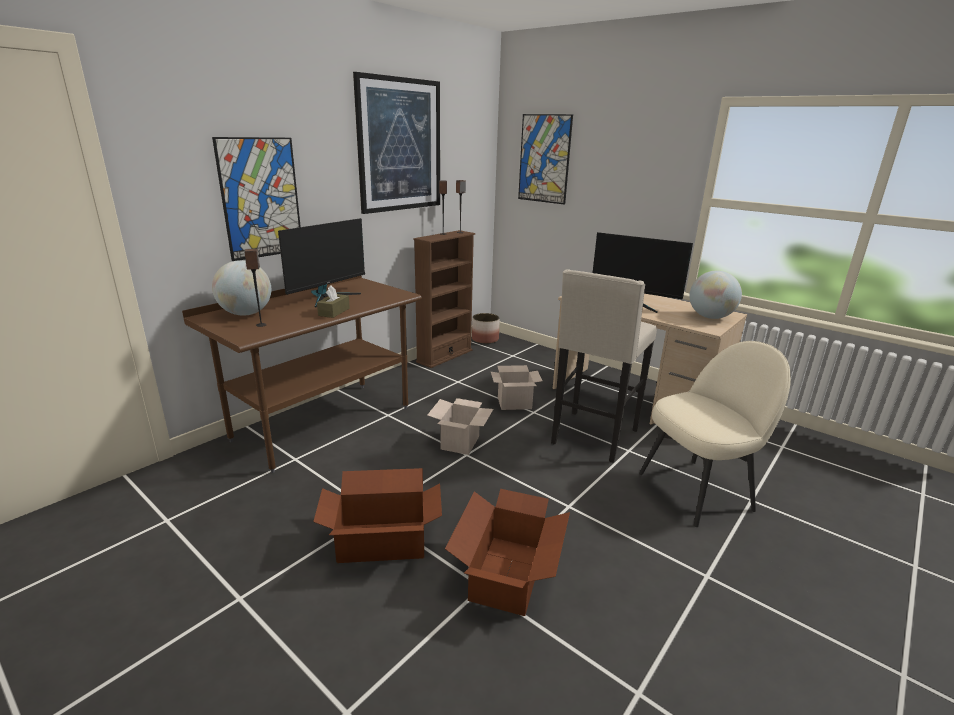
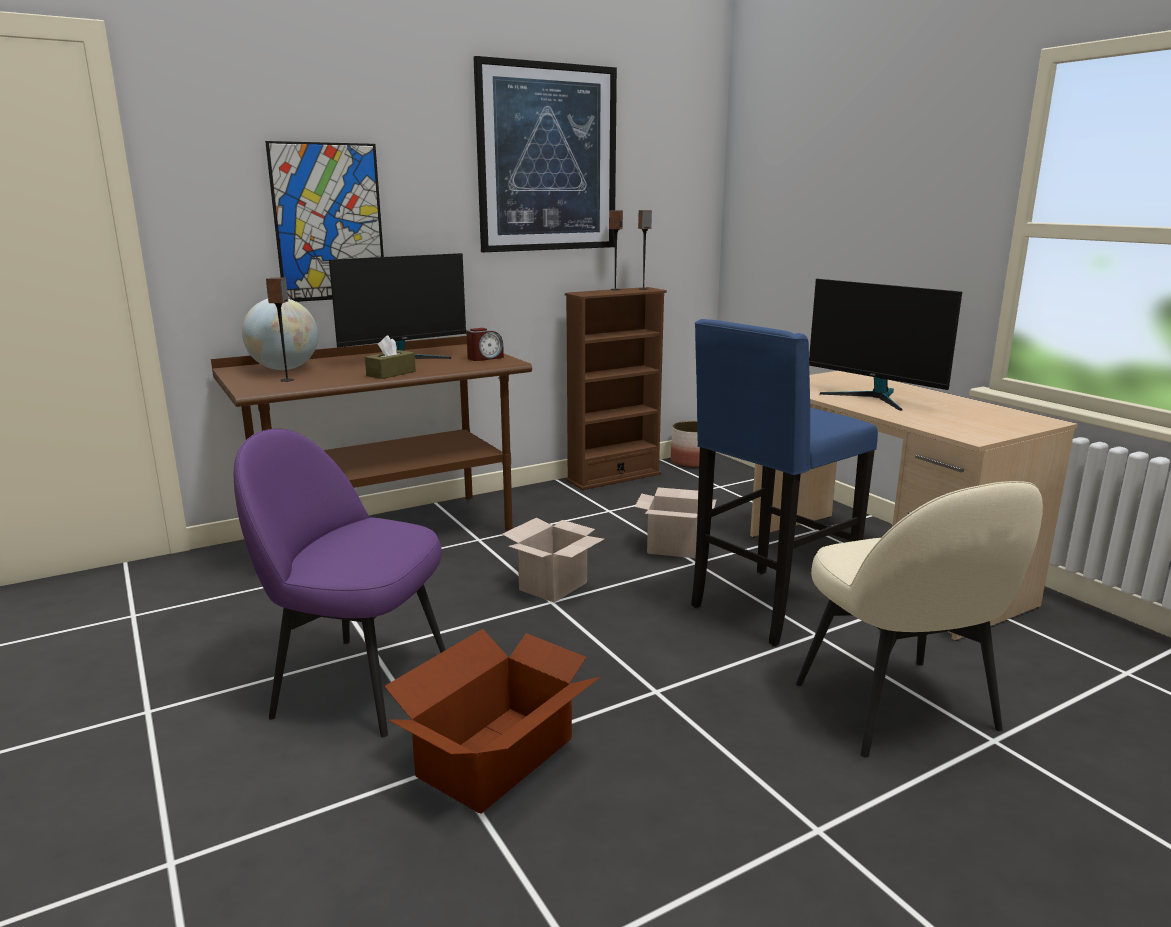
camera: 20 degrees right, 5 degrees down
(381, 540) = (358, 683): cardboard box -> purple chair
(384, 292) = (485, 358): none -> alarm clock
(544, 159) = (785, 177): picture -> none
(593, 437) = (767, 608): beige stool -> blue stool
(697, 490) = (898, 709): beige chair -> beige chair turned 75 degrees clockwise
(710, 317) = (995, 422): globe -> none

